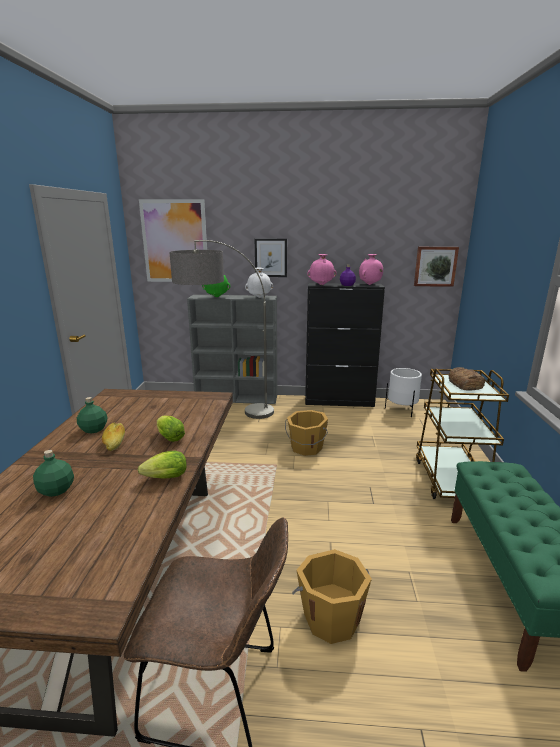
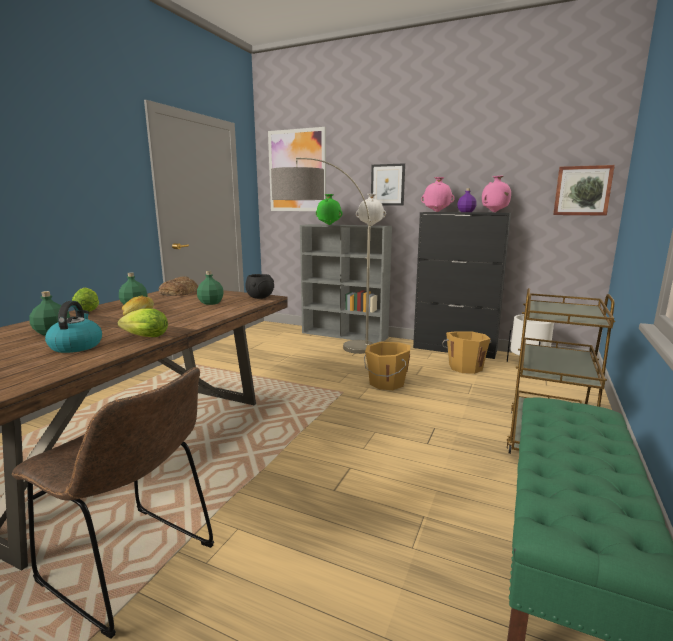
camera: 20 degrees right, 5 degrees down
(110, 505) = (76, 346): none -> kettle
(169, 437) = (187, 315): lettuce -> lettuce (88, 310)
(170, 413) = (210, 303): none -> green bottle
(210, 398) = (260, 298): none -> black bowl
(331, 617) = (297, 535): orange bucket -> orange bucket (465, 367)
(465, 383) = (567, 310): bread -> bread (179, 292)

